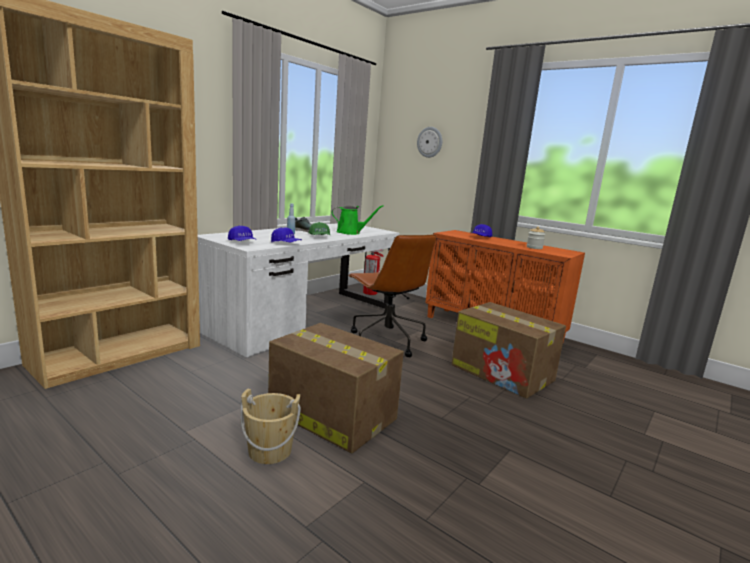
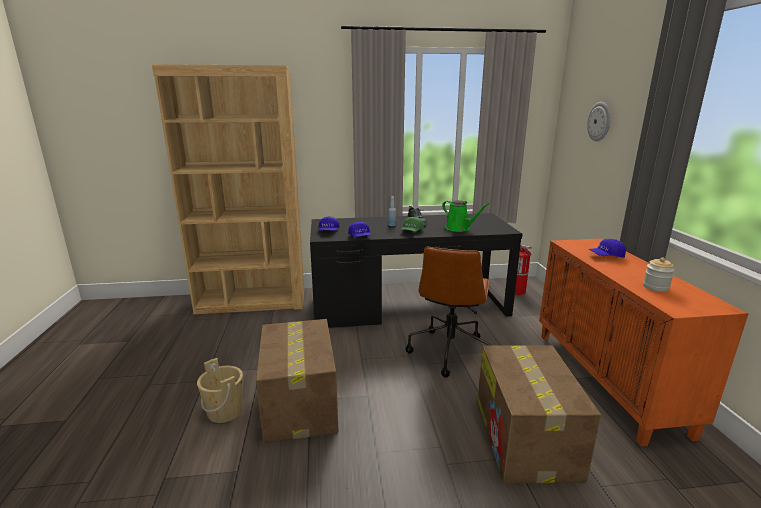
camera: 45 degrees right, 5 degrees up
(304, 319) = (409, 305): white desk -> black desk

